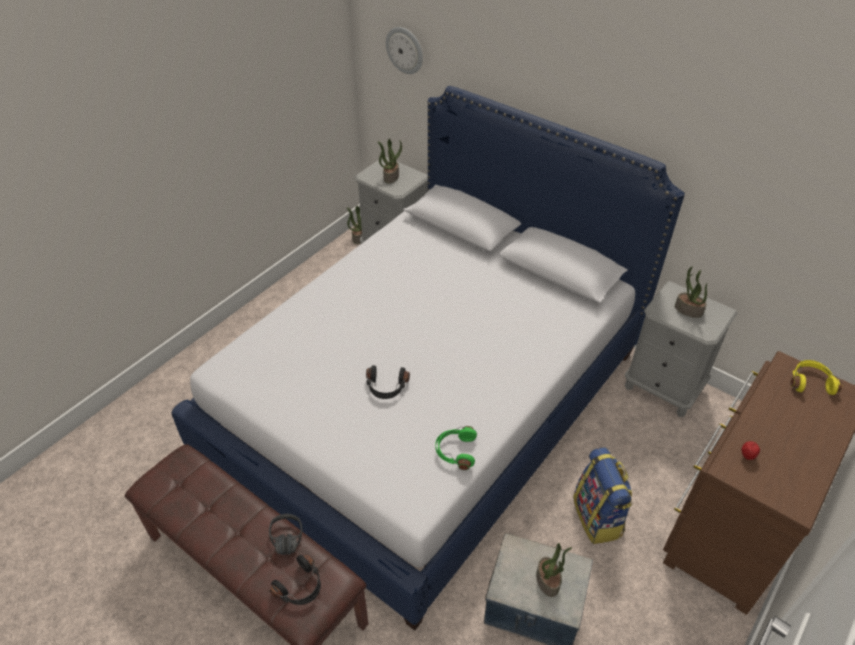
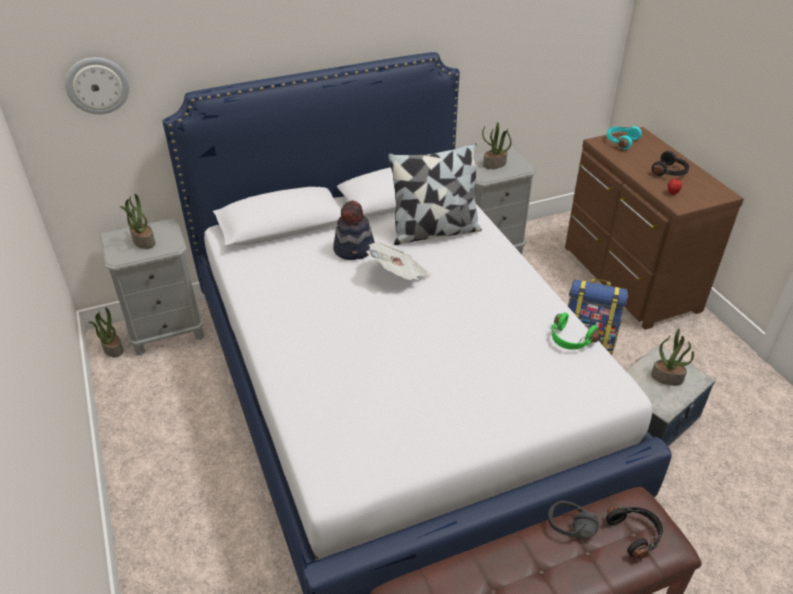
camera: 60 degrees left, 5 degrees down
(386, 387) = (463, 355): black headphones -> black headphones (670, 172)
(454, 313) = (399, 275): none -> newspaper
(466, 275) = (354, 249): none -> hat
(532, 310) = (434, 231): none -> pillow
(810, 382) = (620, 141): yellow headphones -> turquoise headphones

